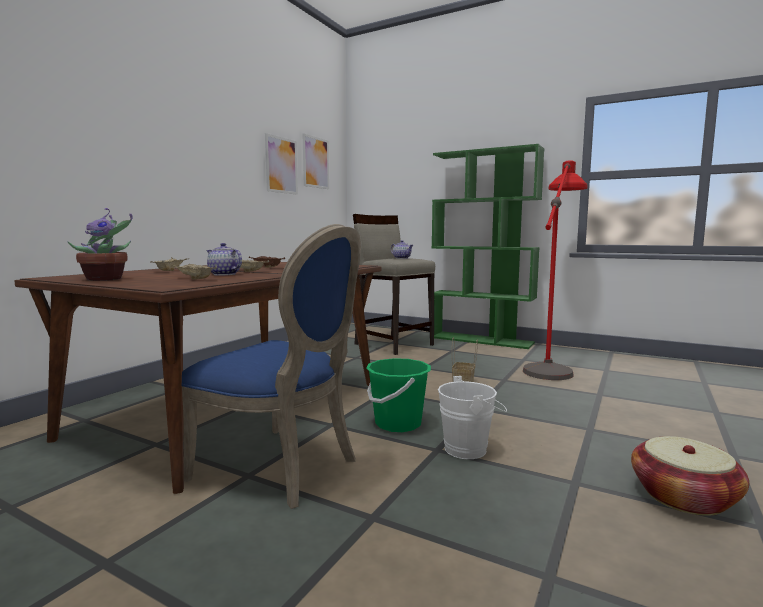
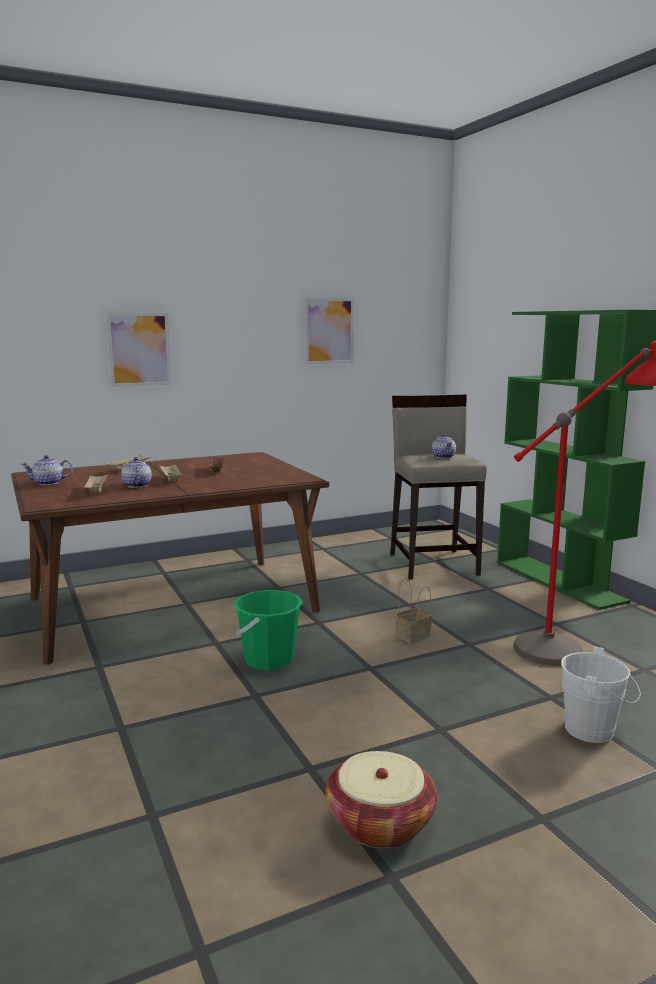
camera: 35 degrees right, 5 degrees up
(107, 279) = (49, 483): potted plant -> teapot
(283, 468) = (126, 669): blue chair -> none
(315, 162) = (387, 319): picture -> picture (139, 349)
(470, 449) = (283, 705): white bucket -> white bucket (595, 731)

